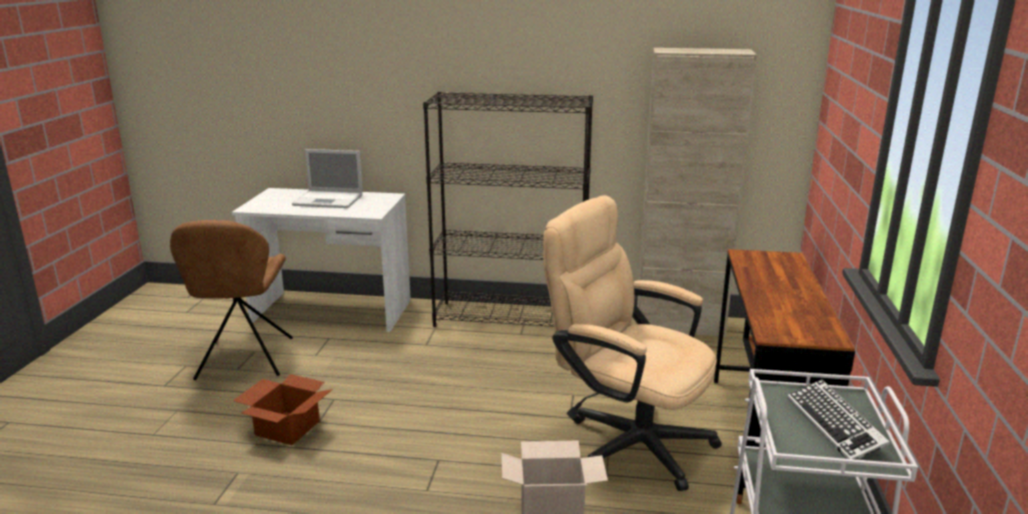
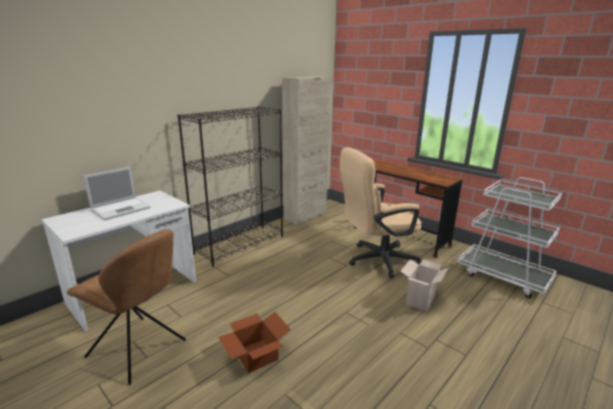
camera: 55 degrees left, 0 degrees up
(834, 426) = (523, 195): keyboard -> none

